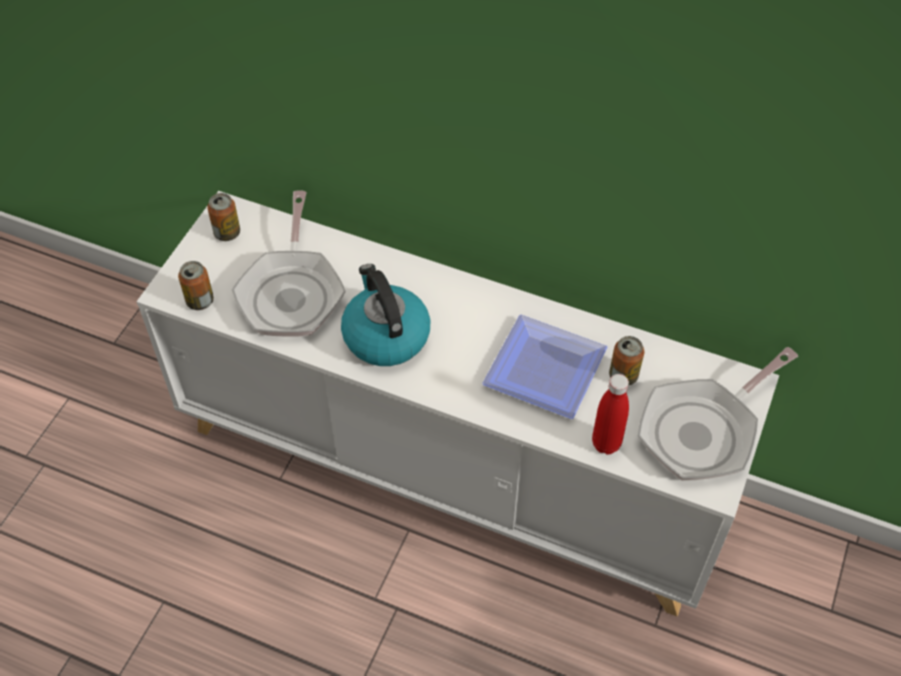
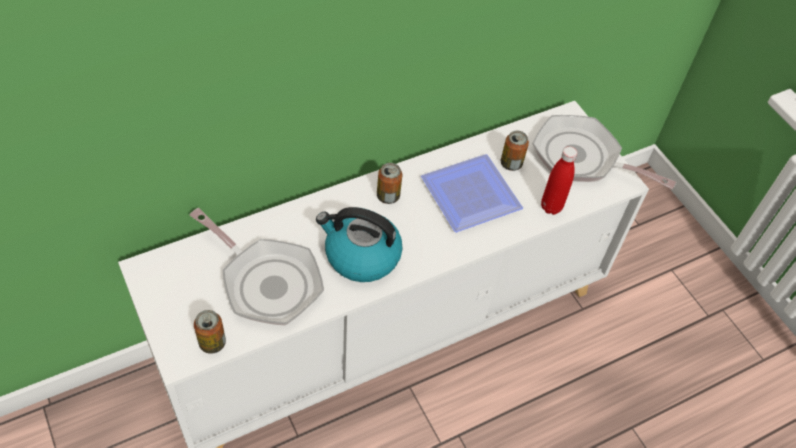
camera: 55 degrees left, 0 degrees up
(227, 233) = (167, 283): can -> can (388, 196)
(703, 430) = (582, 158): frying pan -> frying pan turned 120 degrees clockwise

